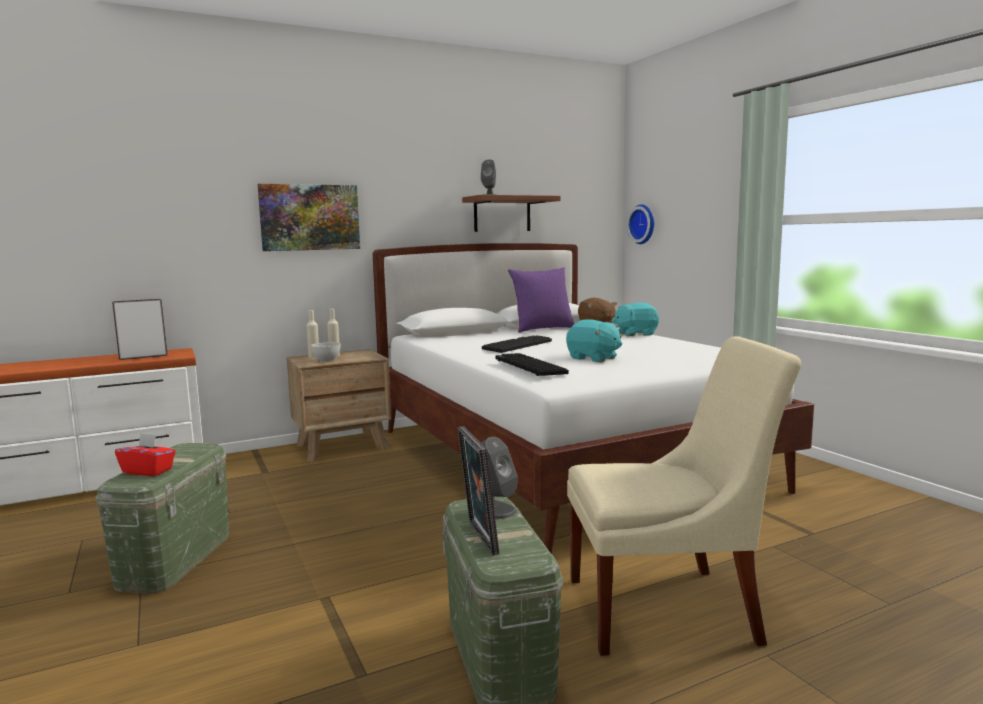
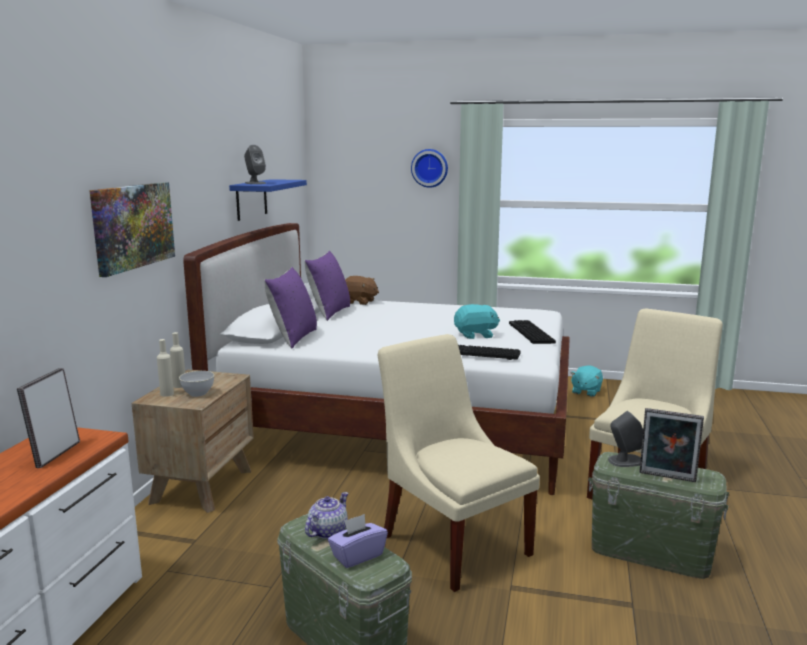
camera: 50 degrees left, 5 degrees up
(148, 471) = (357, 556): red tissue box -> purple tissue box
(181, 454) = (327, 531): none -> teapot
(376, 546) = (453, 541): none -> beige chair
(452, 337) = (293, 338): none -> purple pillow
(502, 214) = (251, 199): brown shelf -> blue shelf
(517, 345) = (384, 335): keyboard -> keyboard (529, 333)
(635, 334) = (413, 305): turquoise plush toy -> turquoise plush toy (585, 392)
(643, 224) = (338, 199): wall clock -> wall clock (430, 168)

